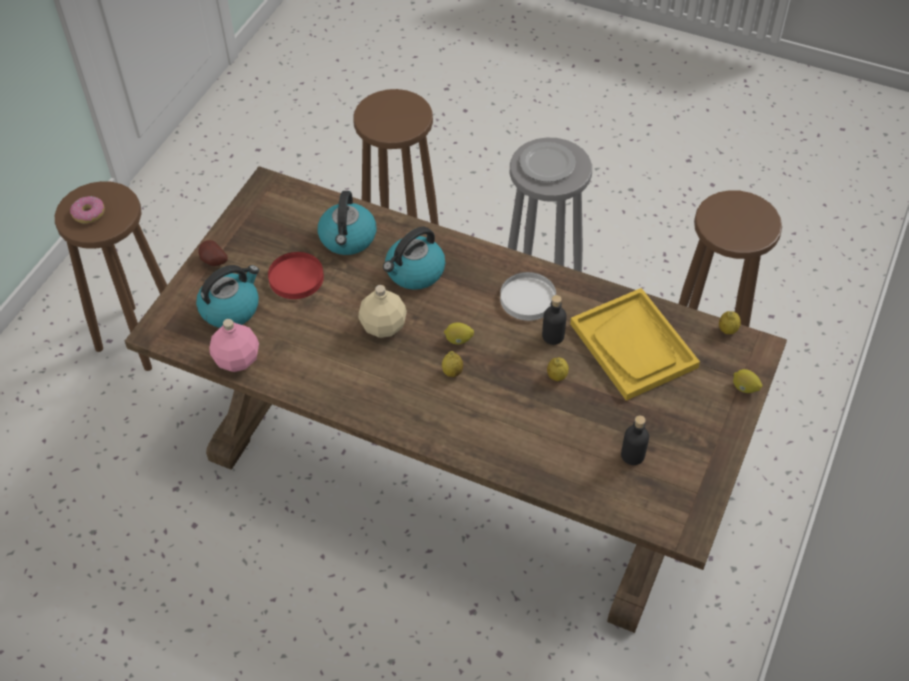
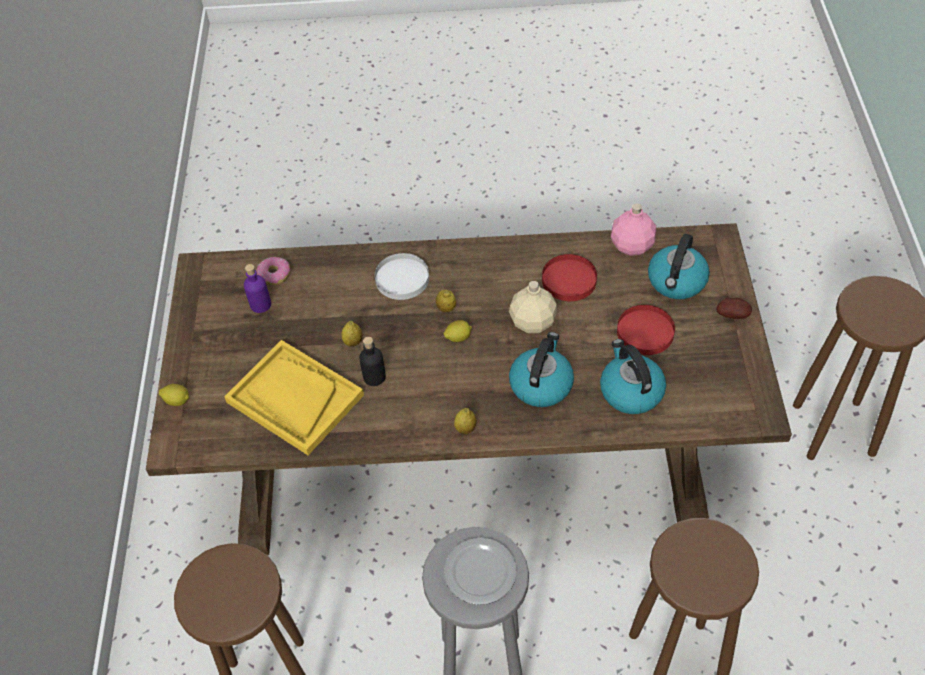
camera: 155 degrees right, 0 degrees up
(89, 214) = (887, 303): donut -> donut (274, 275)
(322, 351) = (568, 280): none -> red plate
(528, 299) = (416, 403): white plate -> white plate (402, 278)
(633, 455) = (260, 304): black bottle -> purple bottle
(727, 330) = (207, 453): lemon -> lemon (465, 428)

